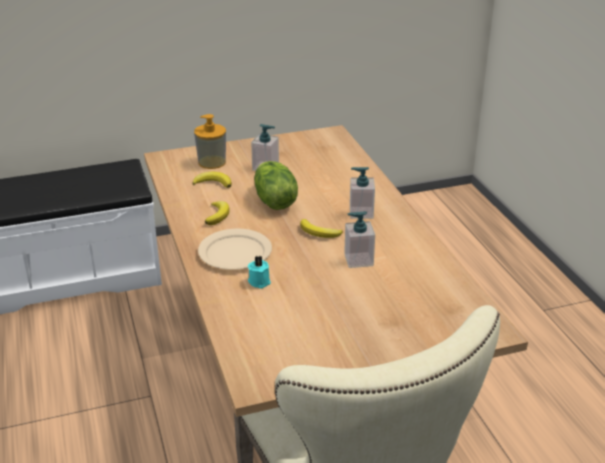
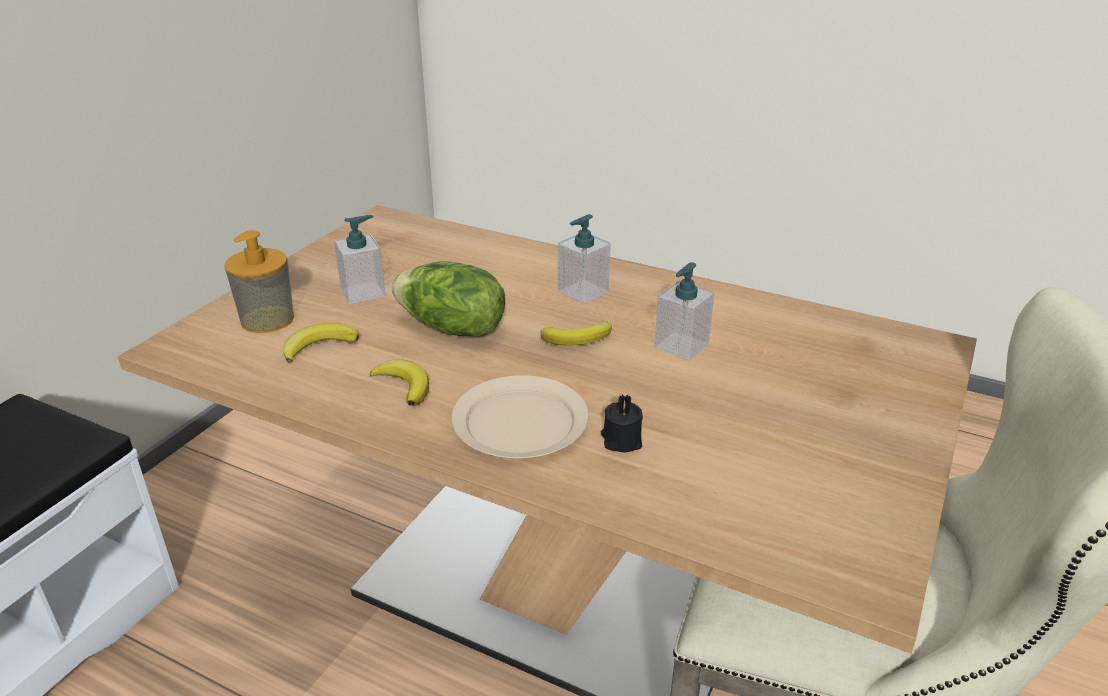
camera: 45 degrees left, 0 degrees up
(259, 281) = (621, 440): turquoise candle -> black candle

